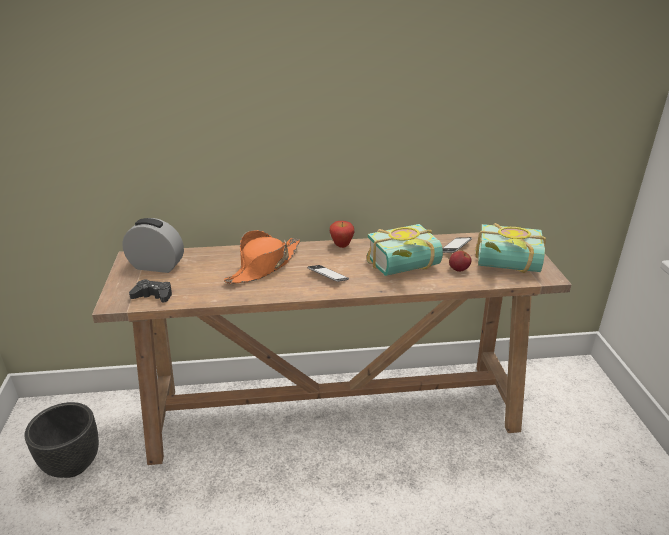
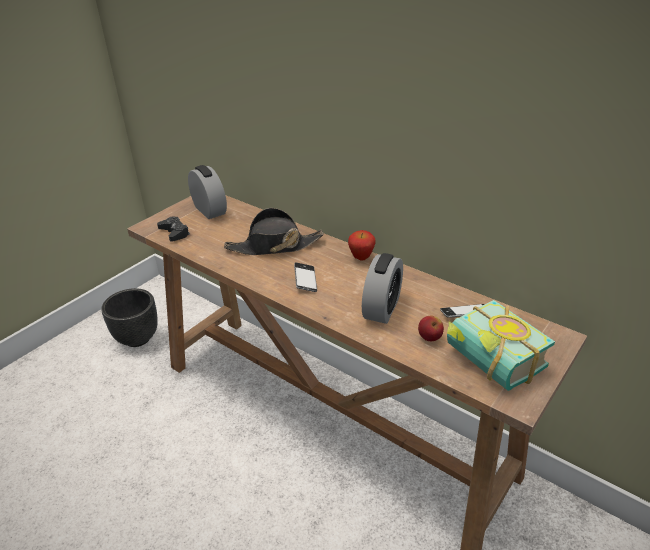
camera: 45 degrees right, 5 degrees up
(264, 266) = (274, 246): orange hat -> black hat
(406, 268) = (382, 308): book -> alarm clock

